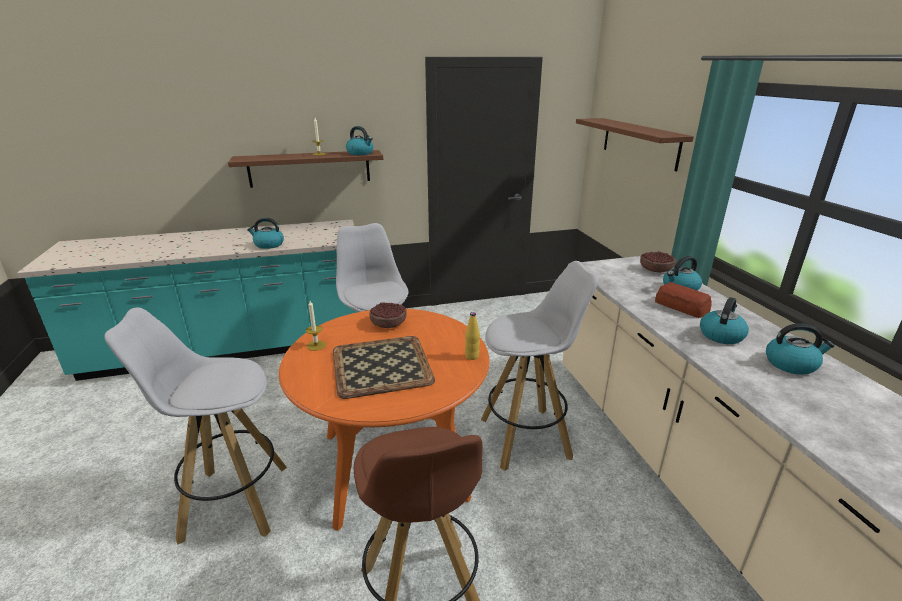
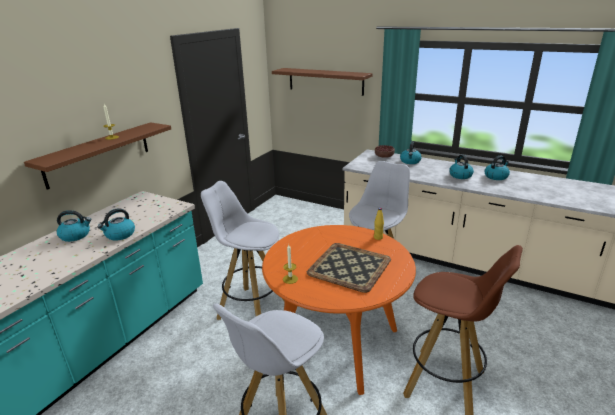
camera: 45 degrees left, 0 degrees up
(360, 153) = (147, 128): kettle -> kettle (76, 235)
(388, 323) = (302, 245): bowl -> none
(682, 307) = (427, 169): bread -> none

